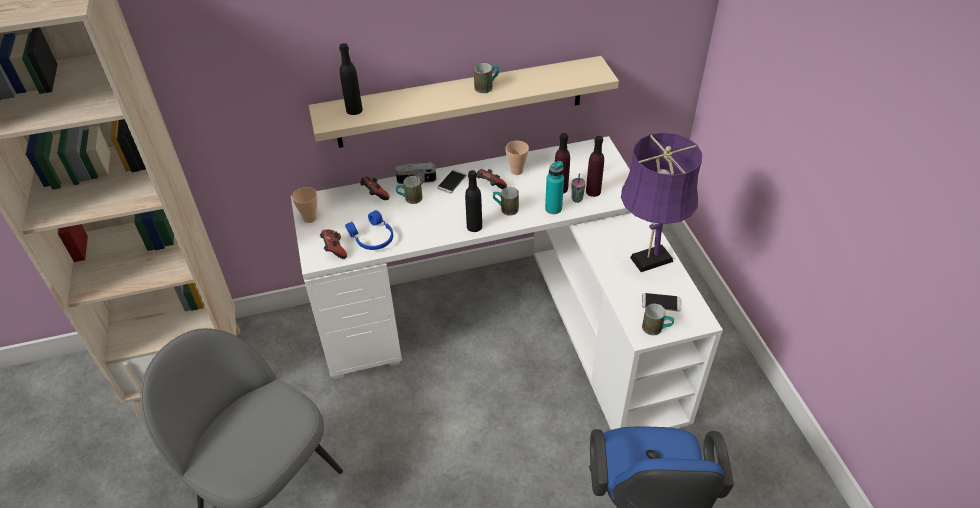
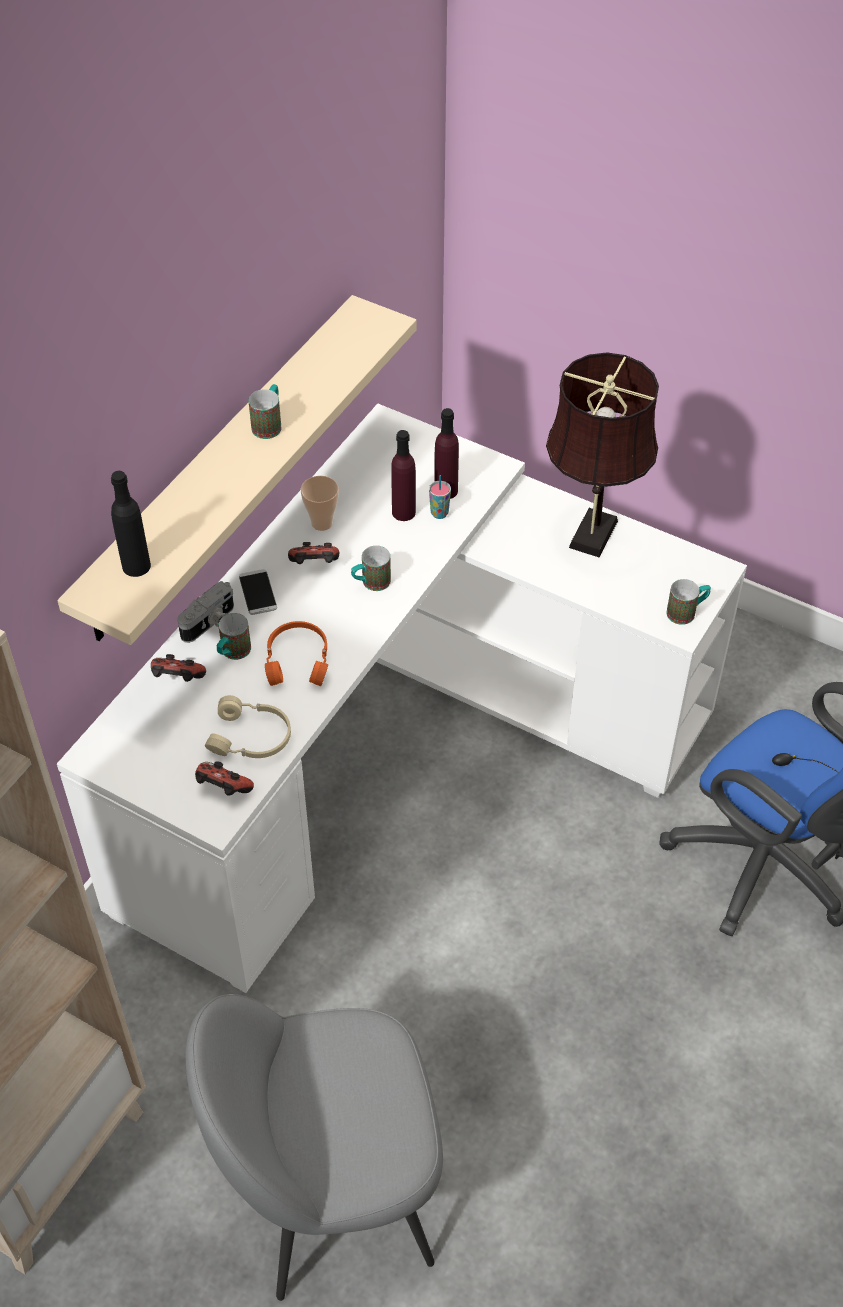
camera: 45 degrees left, 5 degrees up
(310, 218) = (130, 773): cup -> none
(372, 238) = (251, 738): blue headphones -> beige headphones
(432, 220) = (298, 660): none -> orange headphones
(474, 226) = (361, 632): black bottle -> none
(553, 208) = (426, 544): turquoise bottle -> none
(647, 260) = (591, 538): purple table lamp -> brown table lamp
(661, 302) = (658, 578): phone -> none

